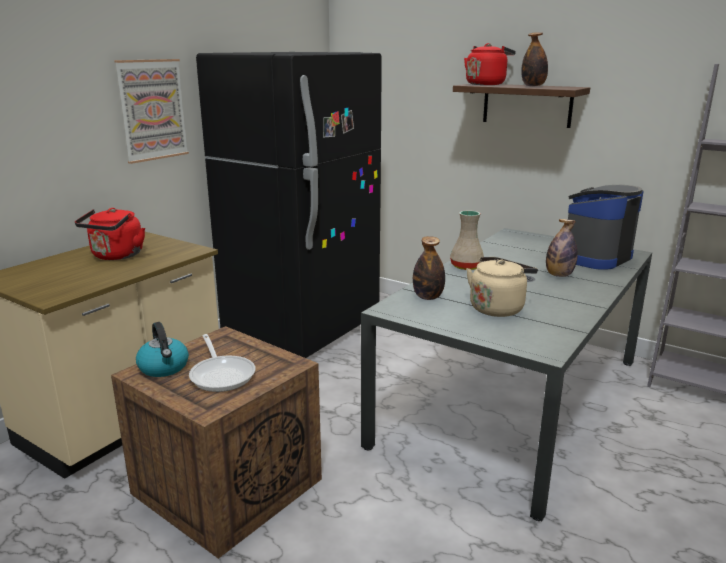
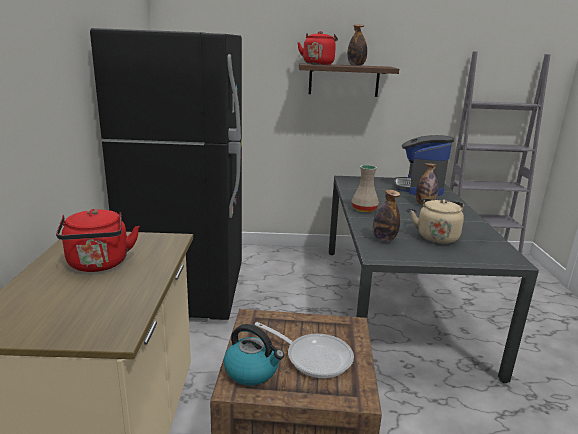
camera: 35 degrees left, 0 degrees up
(152, 110) = (63, 91): picture -> none

